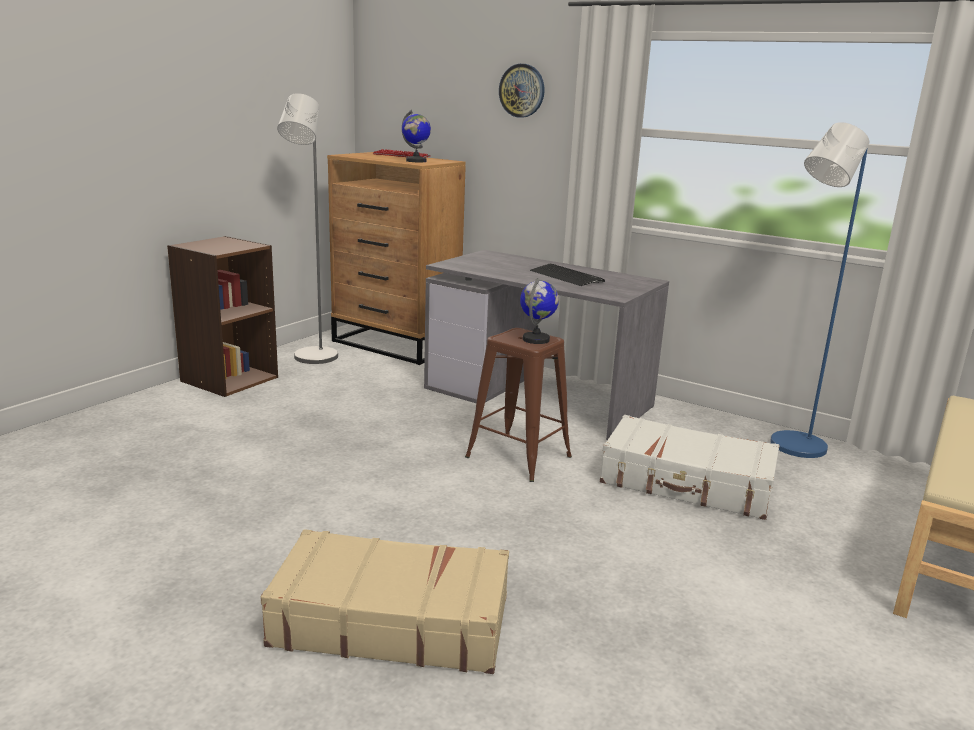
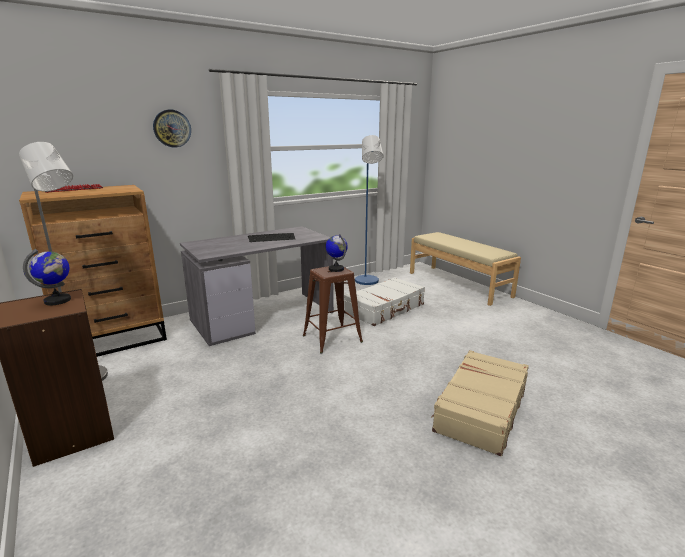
camera: 65 degrees left, 0 degrees up
(416, 161) = (116, 190): globe -> globe (58, 301)

